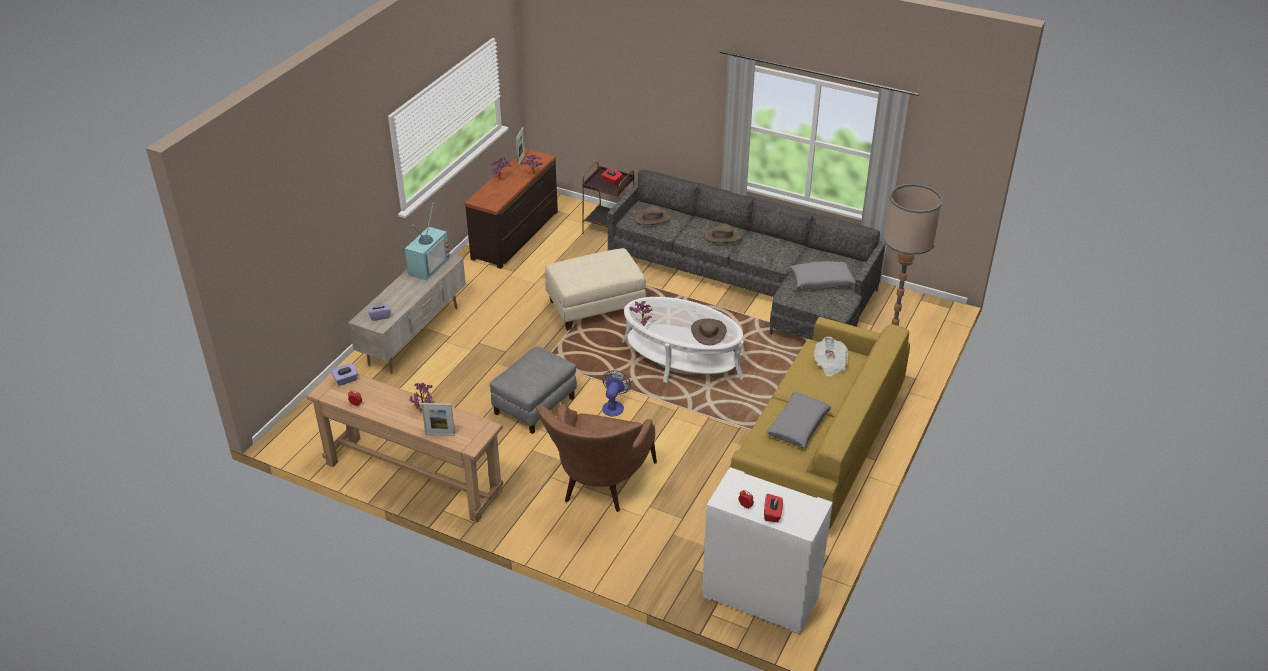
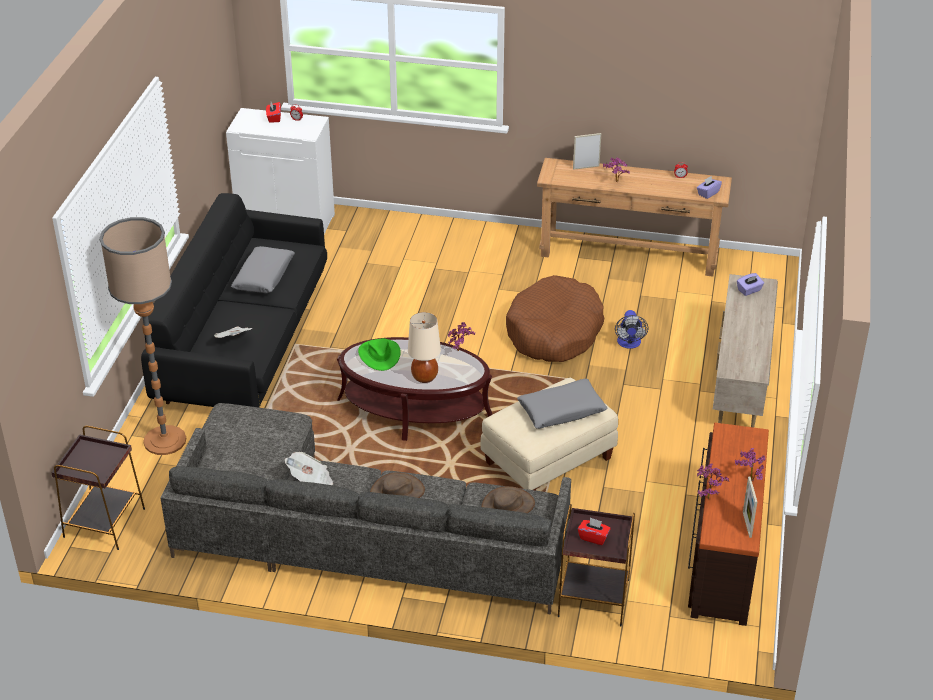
camera: 165 degrees right, 0 degrees up
(427, 265) = (751, 358): television -> none
(535, 406) = (554, 332): grey ottoman -> brown dog bed
(598, 489) = (452, 272): brown armchair -> none
(614, 406) = (471, 346): fan -> fan (629, 344)
(678, 309) = (424, 377): none -> beige table lamp
(681, 359) = (415, 410): white coffee table -> brown coffee table
(708, 332) = (379, 355): brown hat -> green hat
(780, 252) = (310, 479): none -> newspaper
(817, 447) = (245, 341): yellow sofa -> black sofa
(821, 281) = (250, 447): grey pillow -> grey pillow (561, 410)
(927, 319) = (105, 522): none -> brown side table

